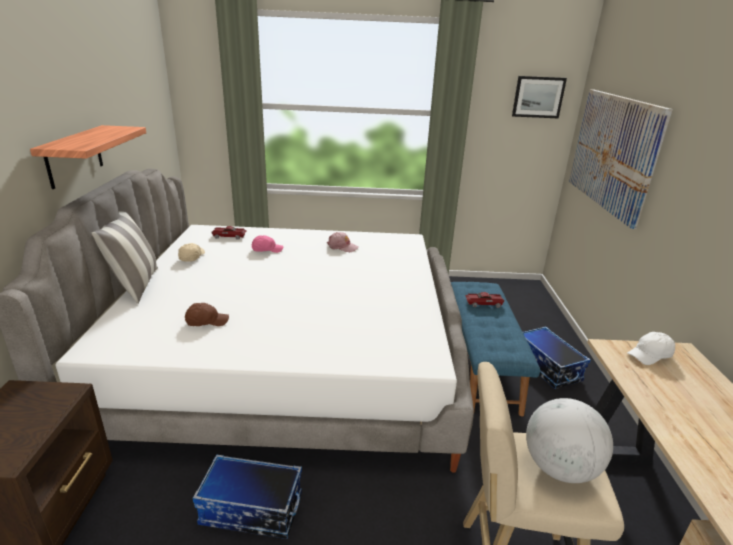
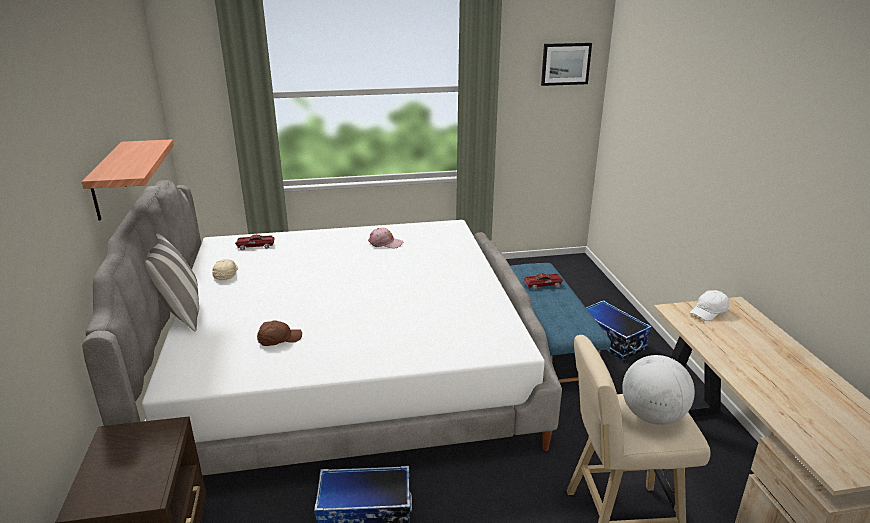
camera: 10 degrees left, 0 degrees up
(267, 249) = (305, 256): pink cap -> none
(613, 152) = (648, 119): picture -> none

